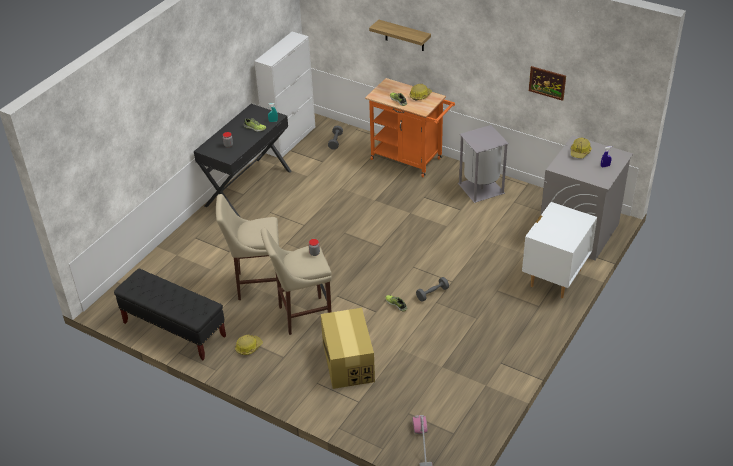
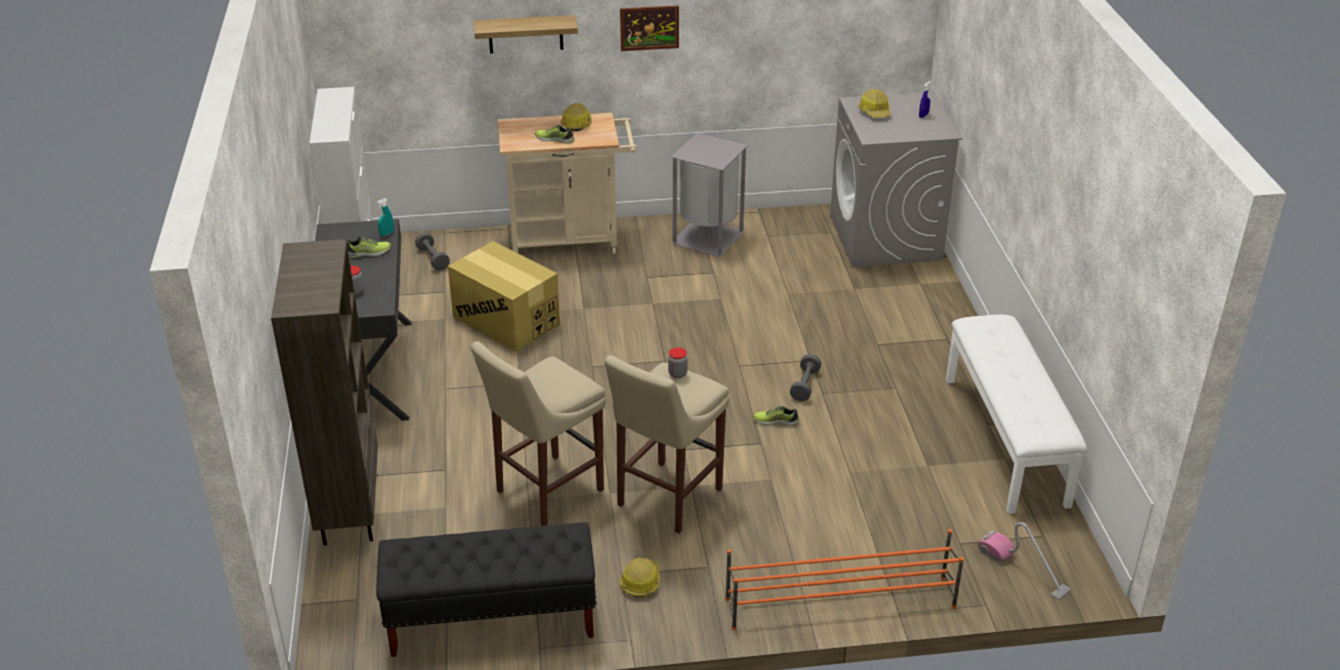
camera: 40 degrees left, 5 degrees down
(175, 249) = (349, 508): none -> brown bookcase
(318, 406) = (839, 602): none -> orange shoe rack
(348, 361) = (804, 523): cardboard box -> cardboard box (506, 320)
(410, 160) = (571, 241): orange cart -> beige cart
(499, 376) = (1006, 440): none -> white bench
(547, 83) = (780, 32): picture -> picture (649, 27)
(555, 278) = (924, 299): white nightstand -> none

